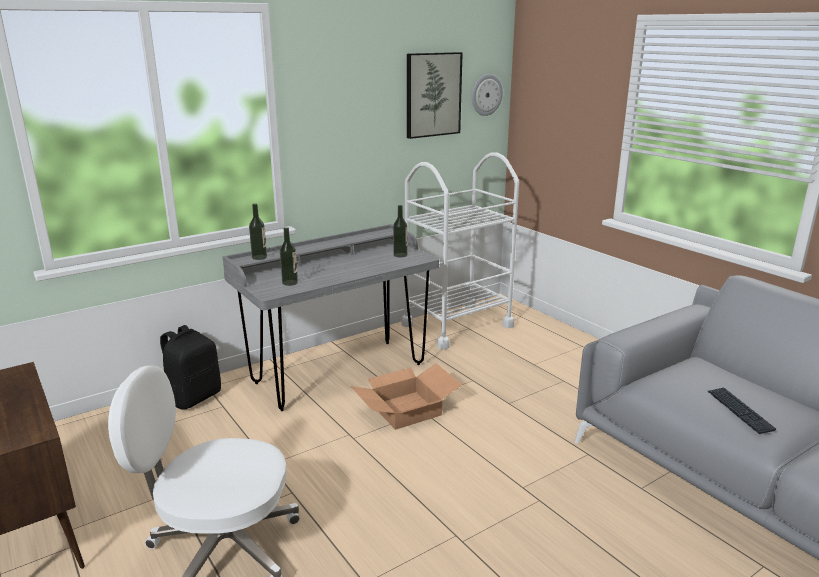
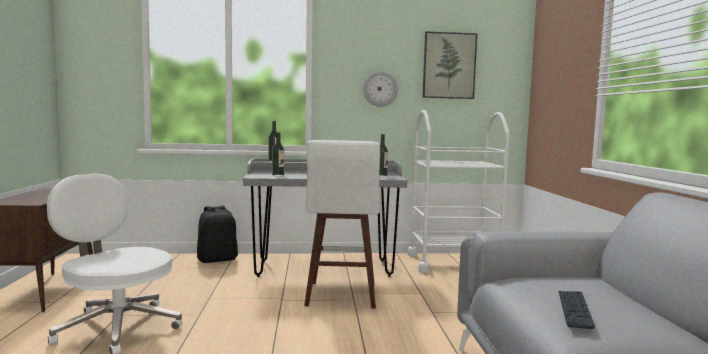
camera: 30 degrees right, 15 degrees down
(406, 410) = (341, 296): cardboard box -> white stool
(486, 94) = (503, 70): wall clock -> wall clock (380, 89)

